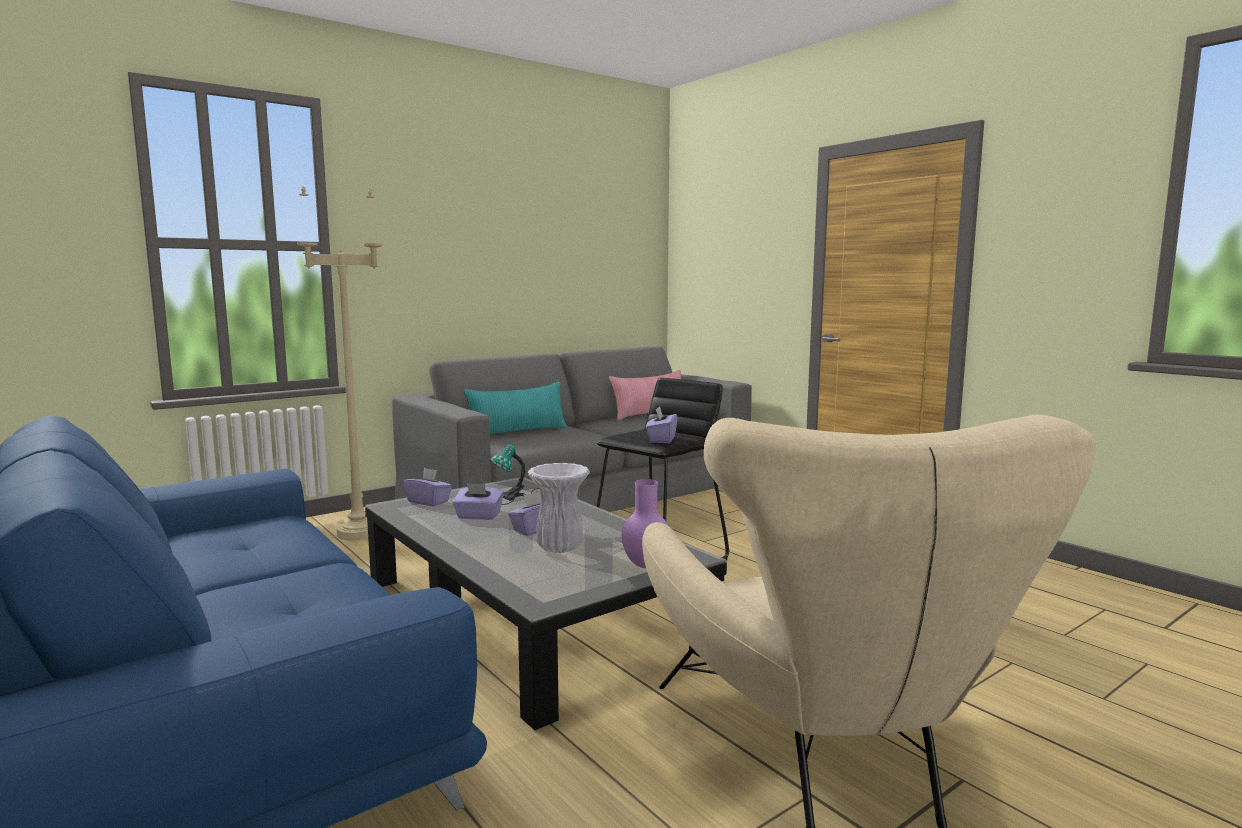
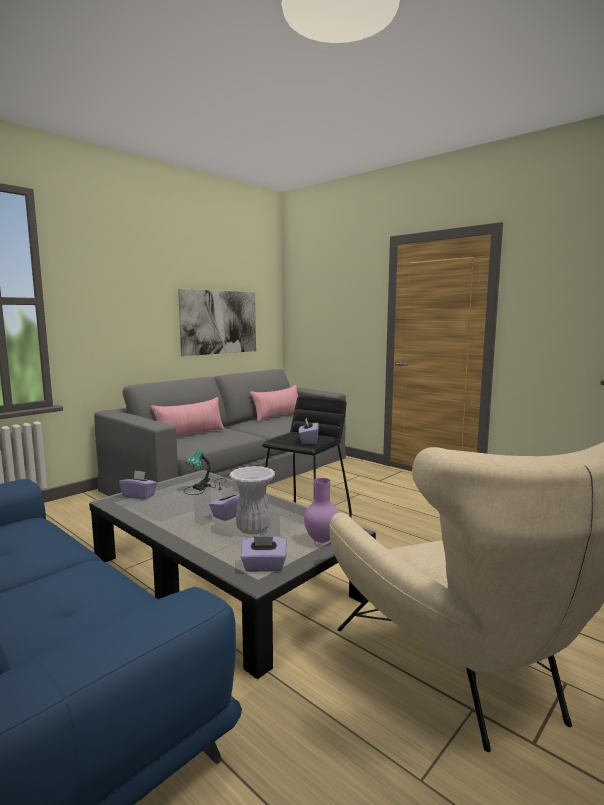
camera: 10 degrees left, 0 degrees up
(359, 533) = (75, 517): beige floor lamp -> none
(478, 516) = (182, 506): purple tissue box -> purple tissue box (264, 567)
(518, 432) = (190, 434): turquoise pillow -> pink pillow
(571, 277) = (219, 322): none -> picture

